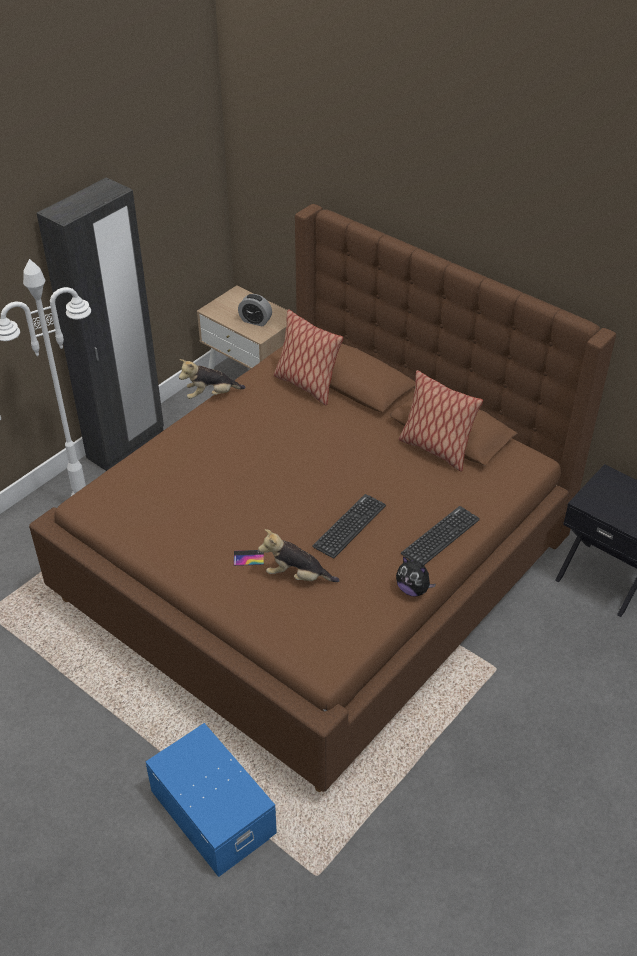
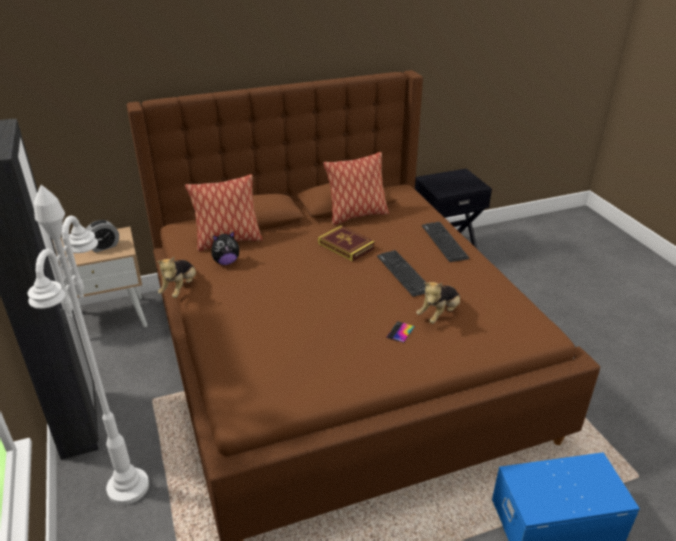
camera: 60 degrees left, 10 degrees down
(366, 466) = (346, 246): none -> book
(413, 589) = (487, 269): plush toy -> plush toy (226, 262)

